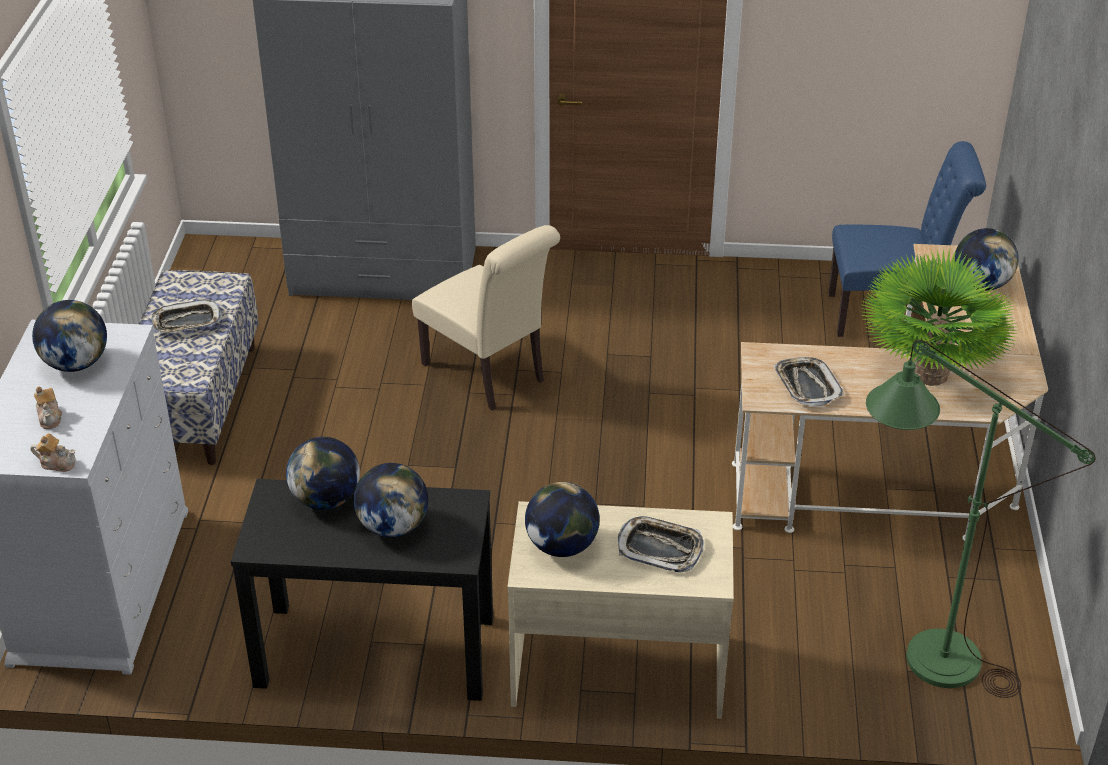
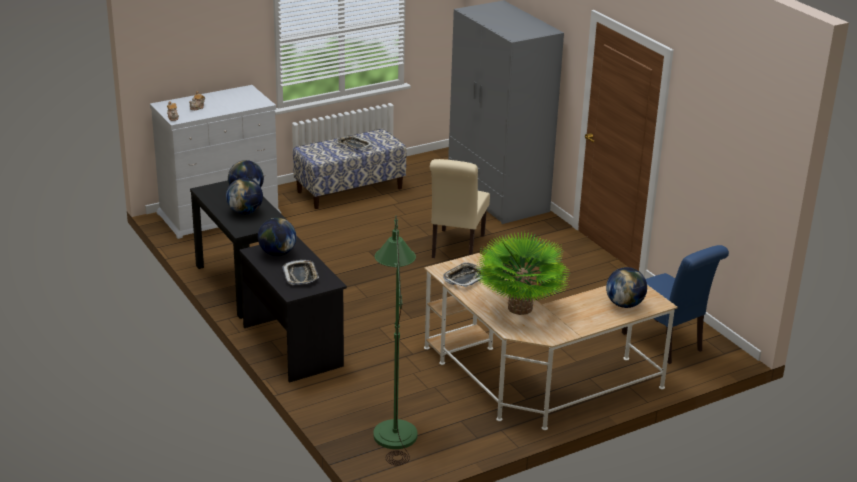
camera: 55 degrees right, 10 degrees down
(76, 363) = (234, 100): globe -> none
(617, 668) = (293, 345): beige desk -> black desk

